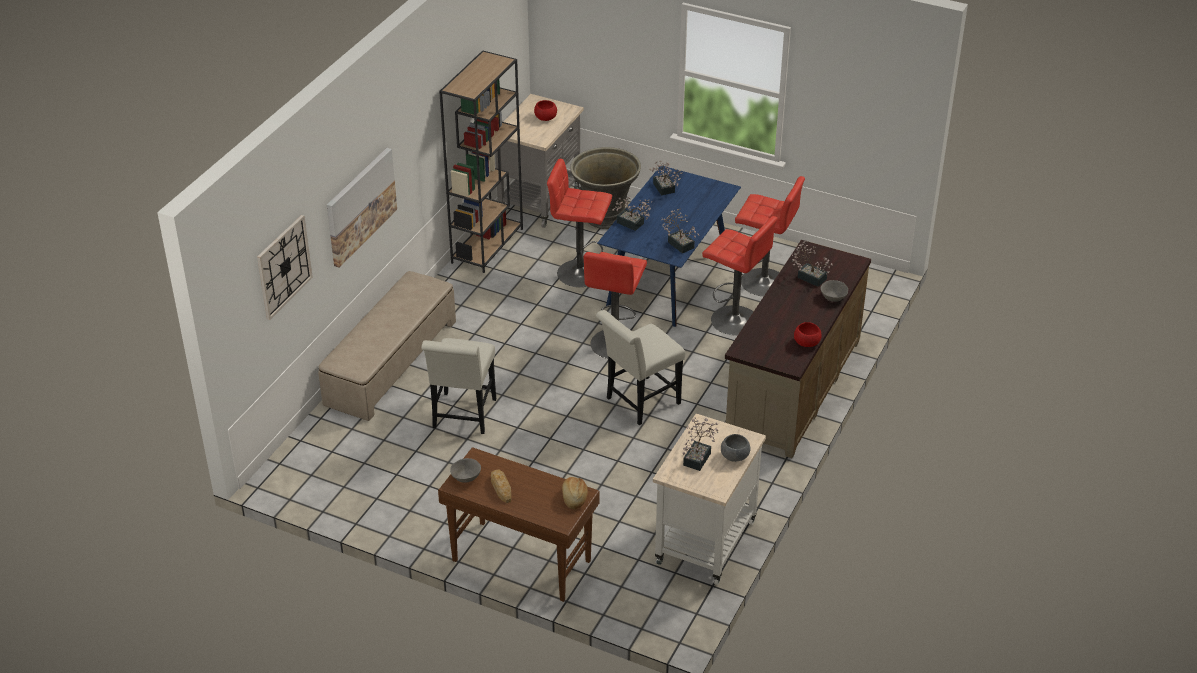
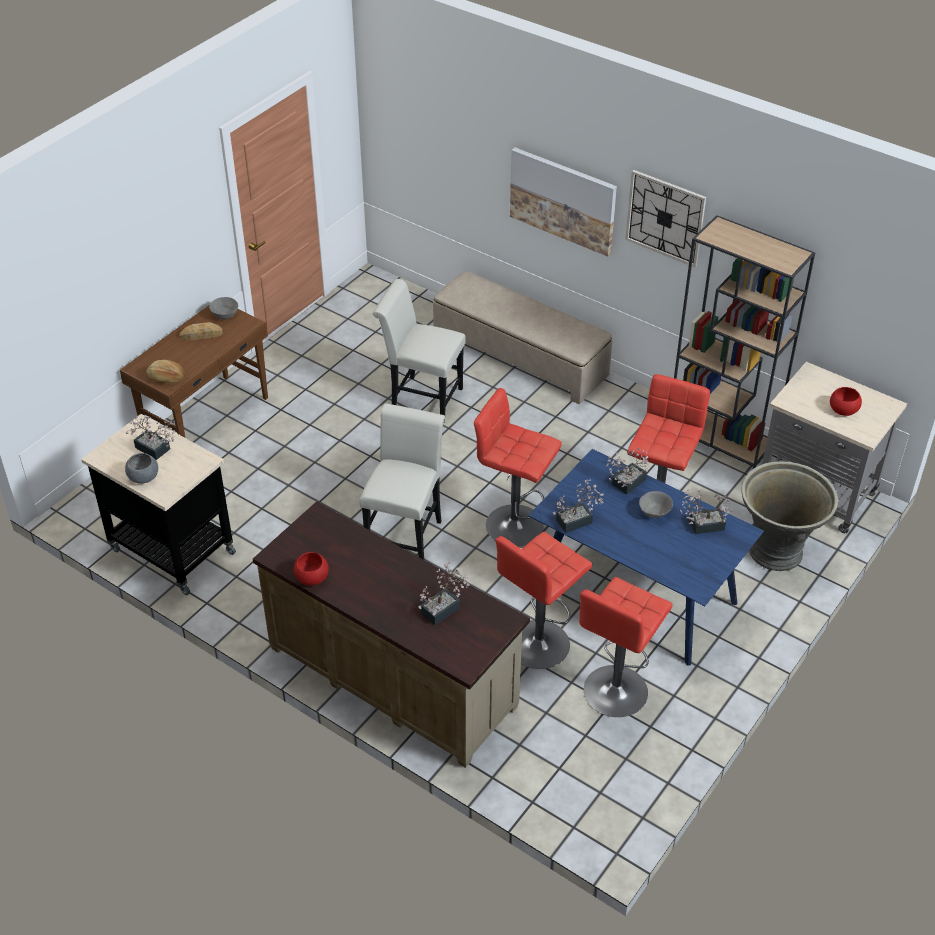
camera: 100 degrees right, 5 degrees up
(284, 266) = (448, 142): wall clock -> wall clock (665, 218)
(639, 403) = (406, 531): white chair -> white chair turned 45 degrees clockwise
(706, 544) = (171, 551): white cart -> black cart
(833, 298) = (393, 623): grey bowl -> grey bowl (654, 512)

